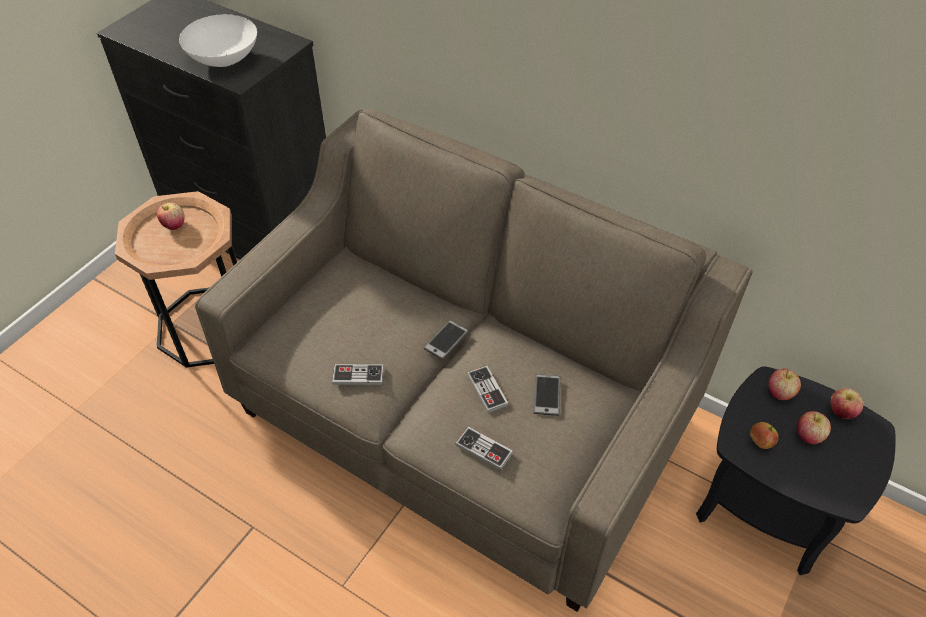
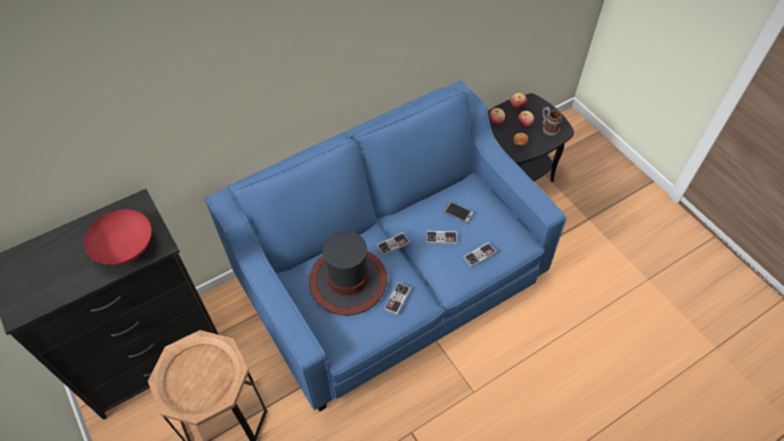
camera: 65 degrees left, 5 degrees up
(174, 225) = (187, 375): apple -> none
(223, 61) = (126, 250): white bowl -> red bowl
(360, 313) = (348, 281): none -> hat
(446, 340) = (393, 245): phone -> game controller
(465, 416) = (391, 283): beige sofa -> blue sofa
(831, 474) = (548, 128): none -> mug

